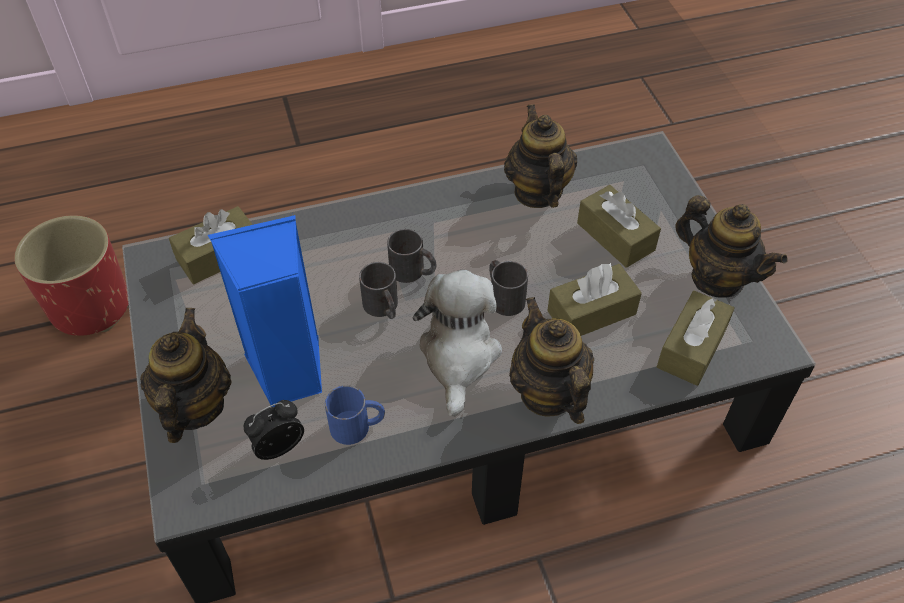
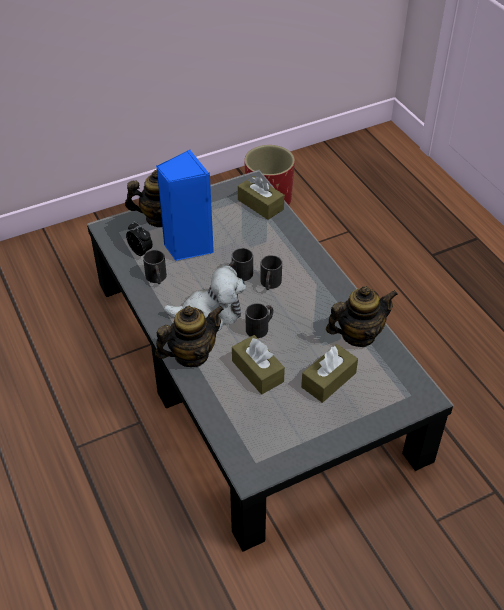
camera: 80 degrees right, 5 degrees down
(358, 426) = (157, 278): blue mug -> black mug
(691, 347) = (239, 425): brown tissue box -> none
(717, 278) = (305, 439): teapot -> none

